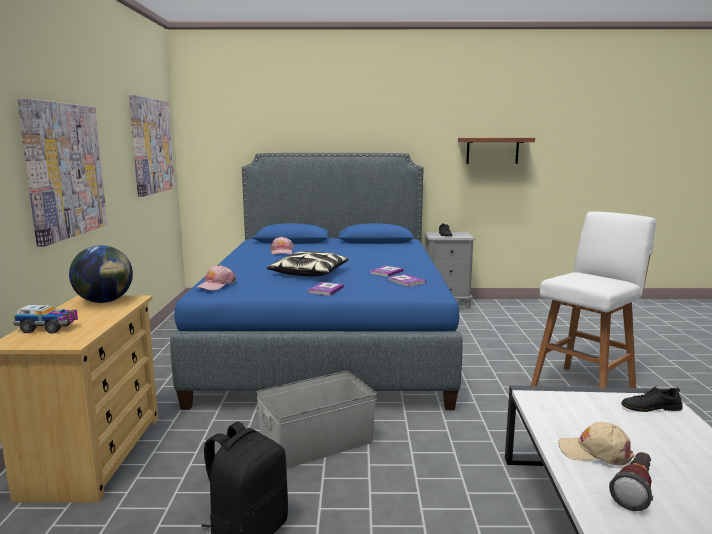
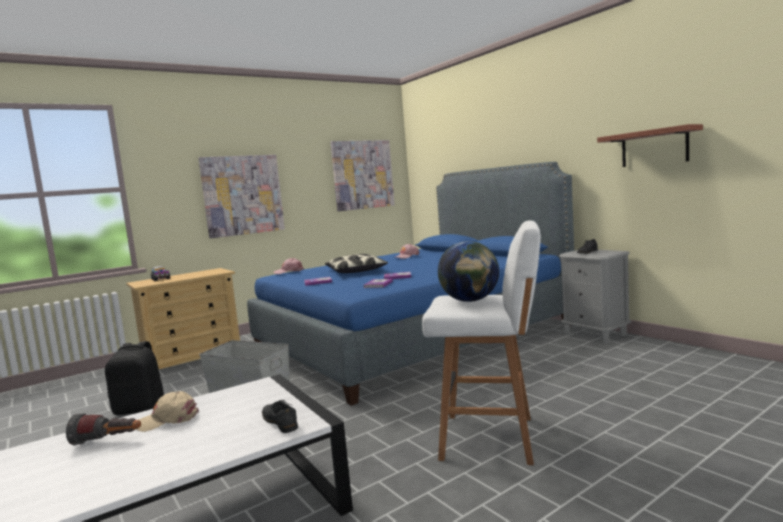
camera: 55 degrees right, 5 degrees down
(105, 301) = (213, 271): globe -> globe (470, 301)
(595, 452) = (168, 419): beige cap -> beige cap turned 90 degrees counterclockwise

